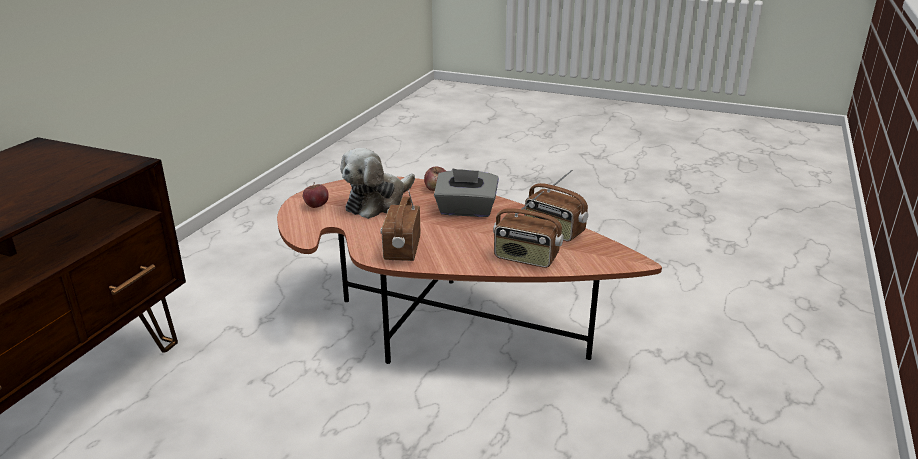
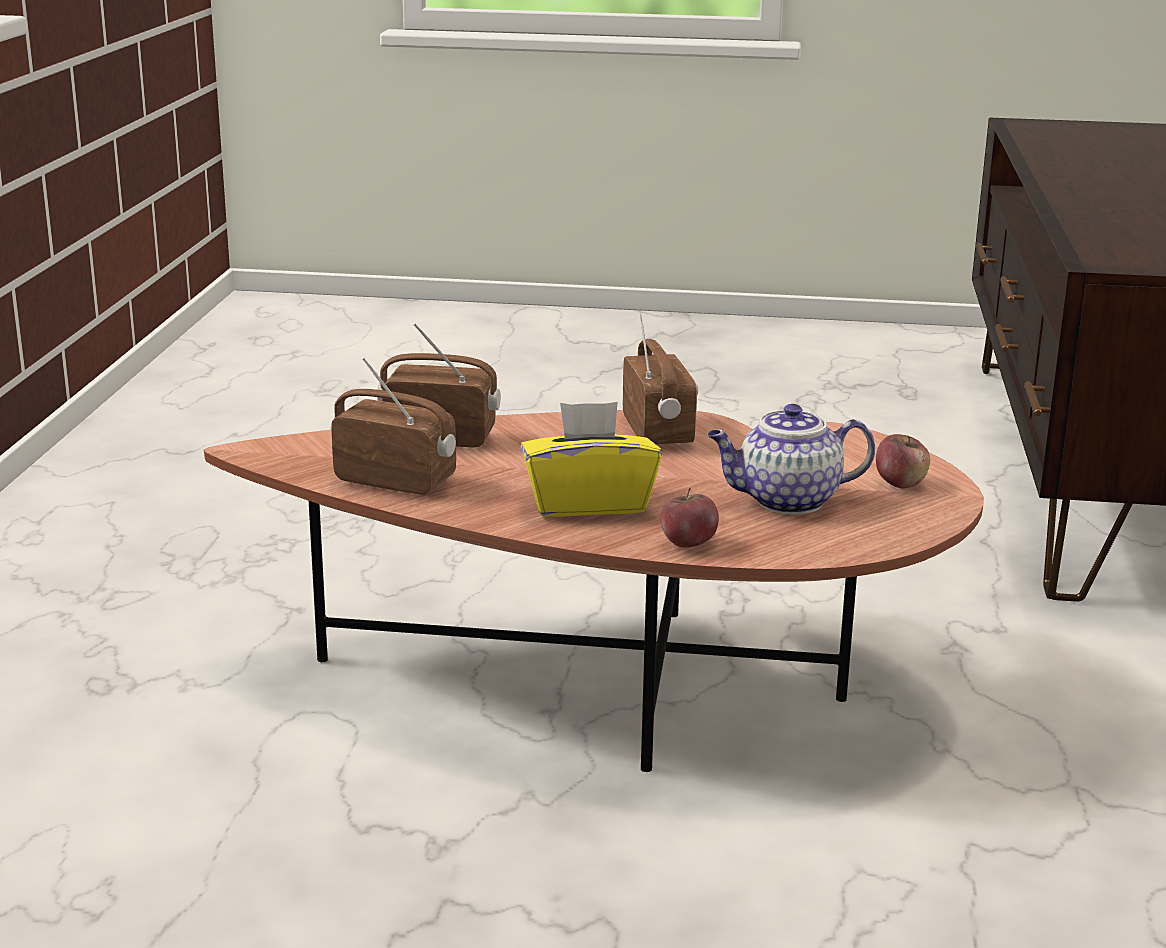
camera: 165 degrees right, 5 degrees down
(378, 202) = (786, 501): plush toy -> teapot
(466, 210) = (588, 503): grey tissue box -> yellow tissue box

